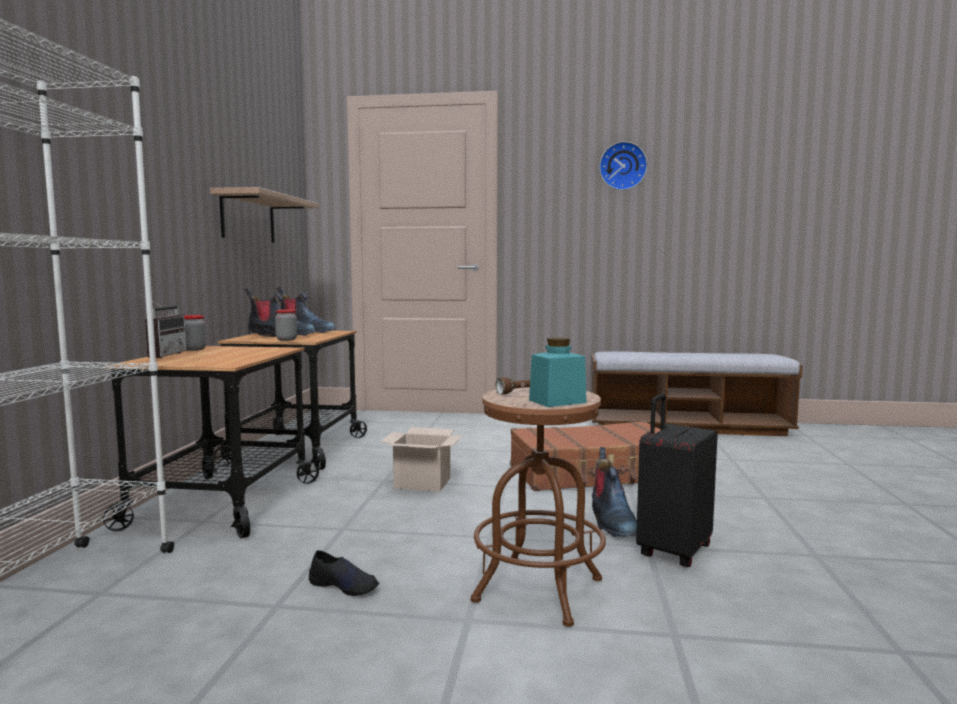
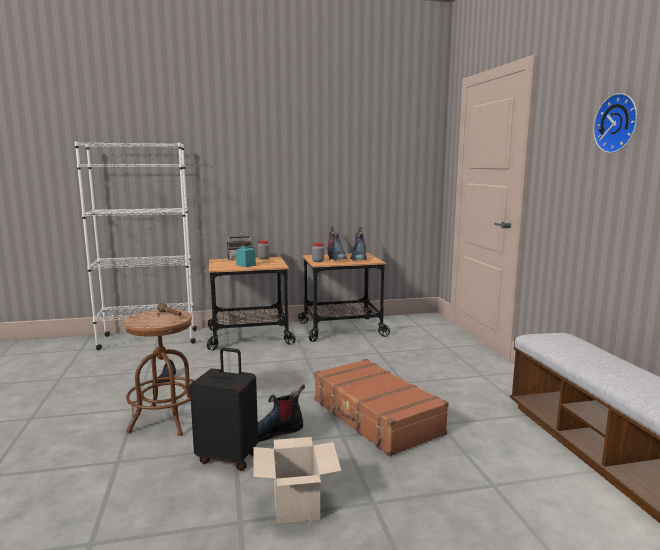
camera: 70 degrees right, 5 degrees up
(248, 218) = (355, 182): shelf -> none
(424, 483) = (309, 368): cardboard box -> cardboard box (297, 505)
(557, 401) = (142, 321): turquoise jar -> turquoise jar (246, 265)

